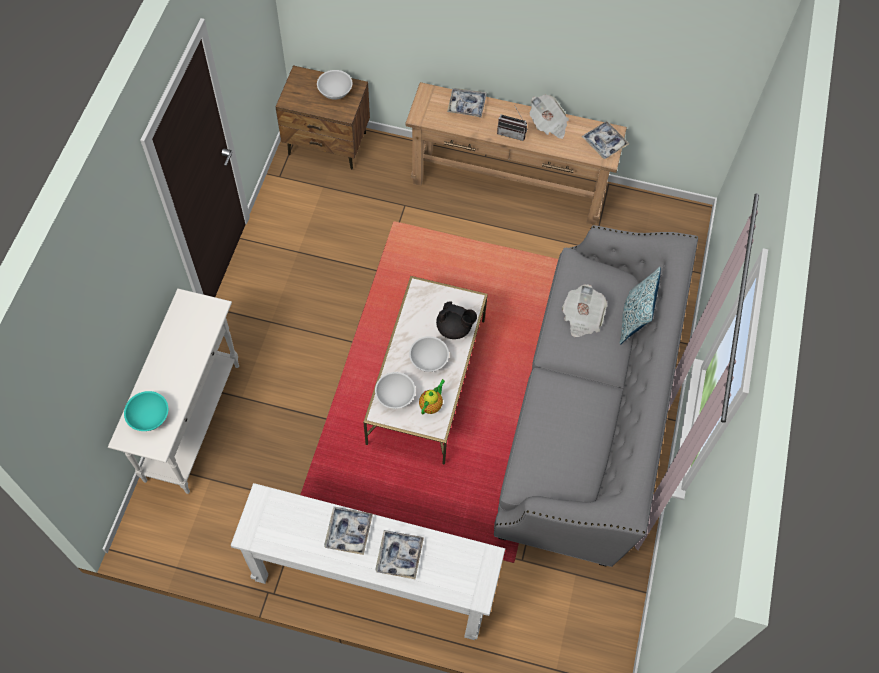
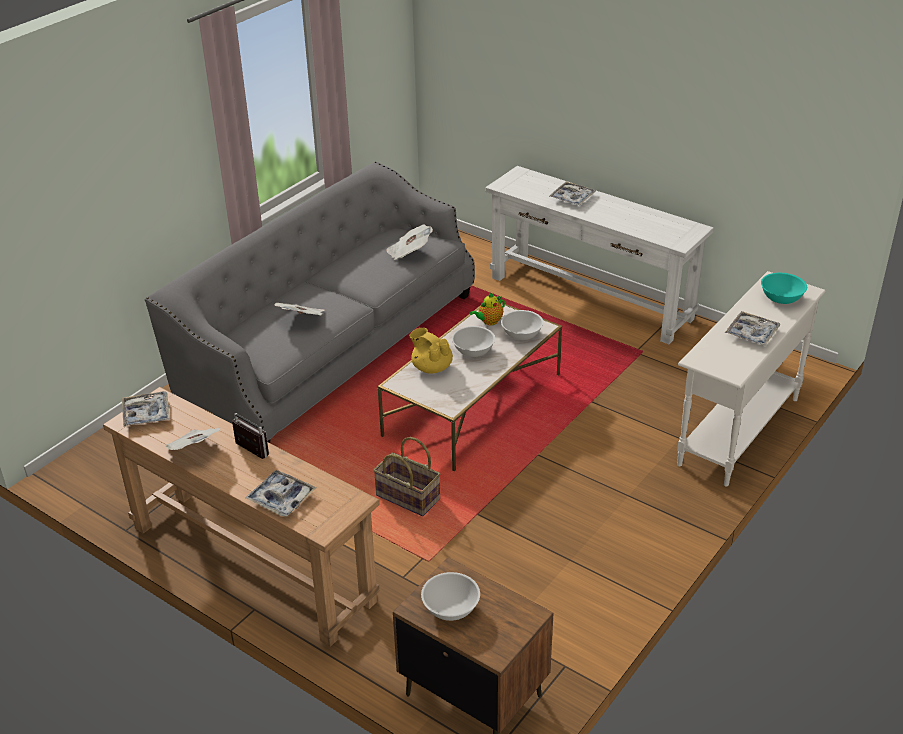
camera: 155 degrees left, 25 degrees down
(348, 532) = (609, 215): tray -> tray (752, 333)
(433, 268) = (407, 498): none -> basket
(454, 328) = (431, 367): black teapot -> yellow teapot
(544, 450) = (409, 253): none -> newspaper
(634, 319) = (252, 311): pillow -> none

